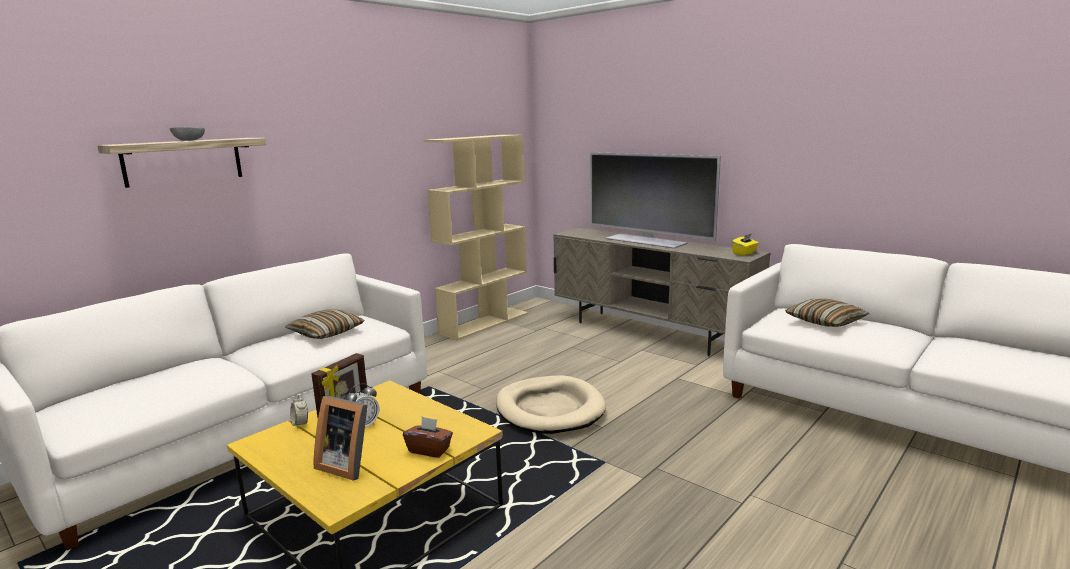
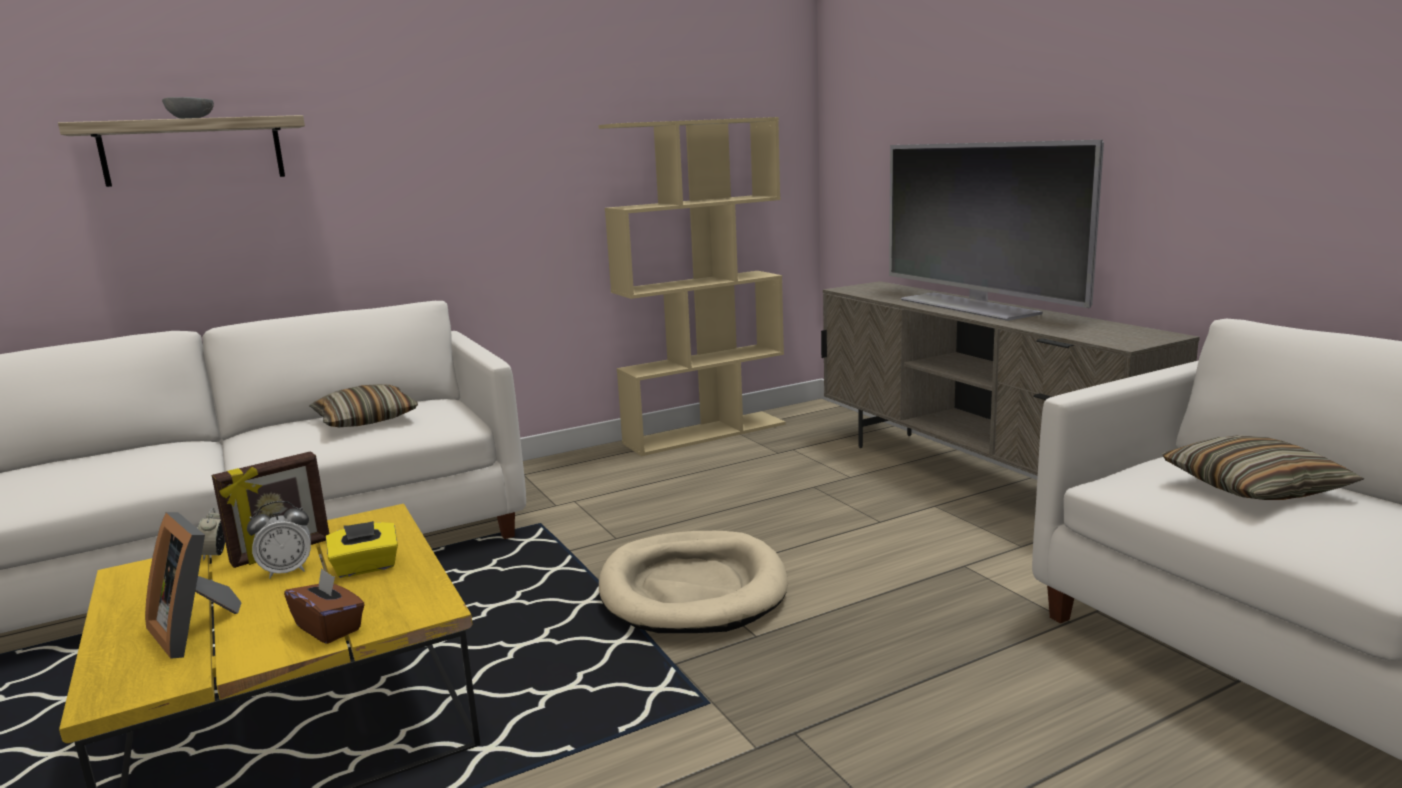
camera: 20 degrees right, 0 degrees up
(744, 253) = (1139, 336): yellow tissue box -> yellow tissue box (366, 567)

